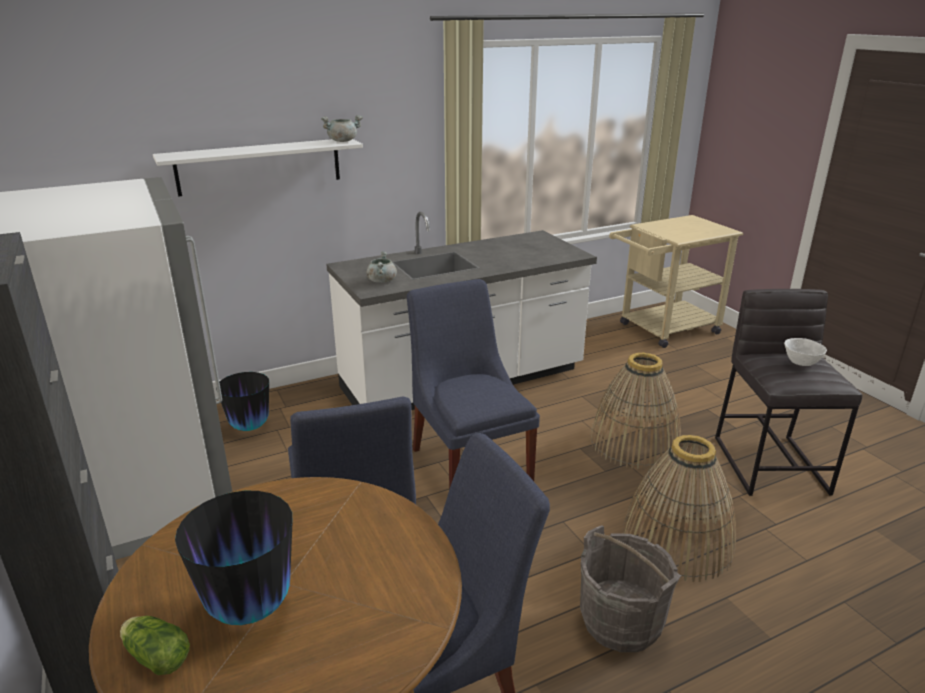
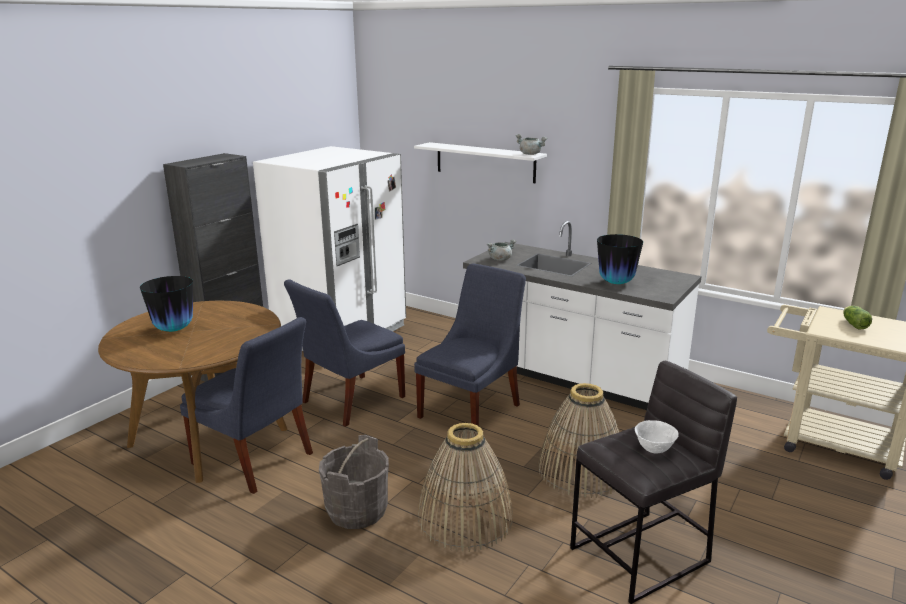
camera: 60 degrees right, 5 degrees down
(155, 655) = (141, 323): lettuce -> lettuce (853, 324)
(249, 427) = (426, 332): vase -> vase (616, 283)

